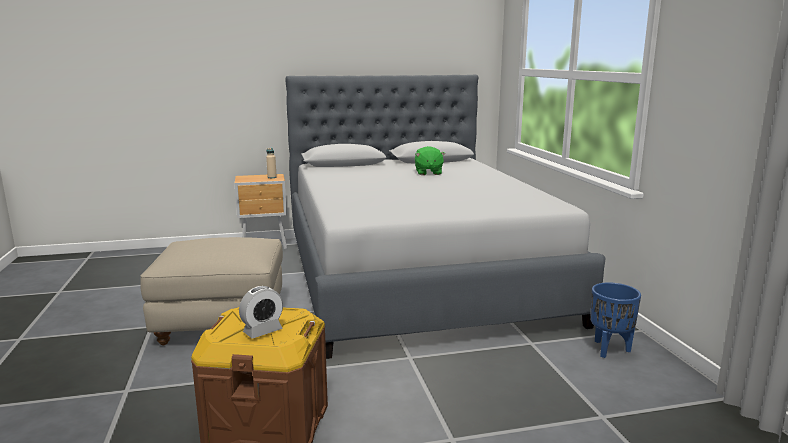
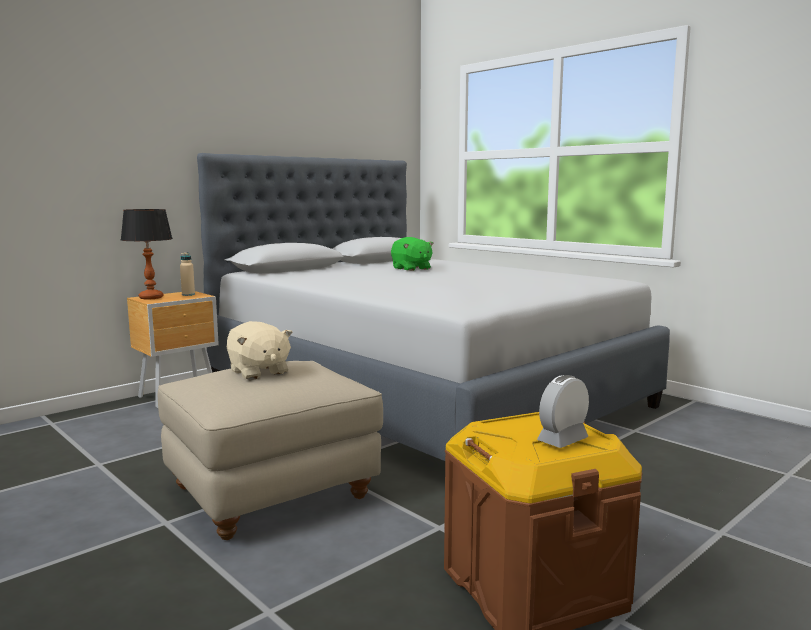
camera: 30 degrees left, 5 degrees down
(212, 244) = (258, 372): none -> beige plush toy
(247, 177) = (150, 297): none -> table lamp
(262, 331) = (562, 440): alarm clock -> alarm clock turned 150 degrees counterclockwise
(610, 349) = (700, 420): blue planter -> none

